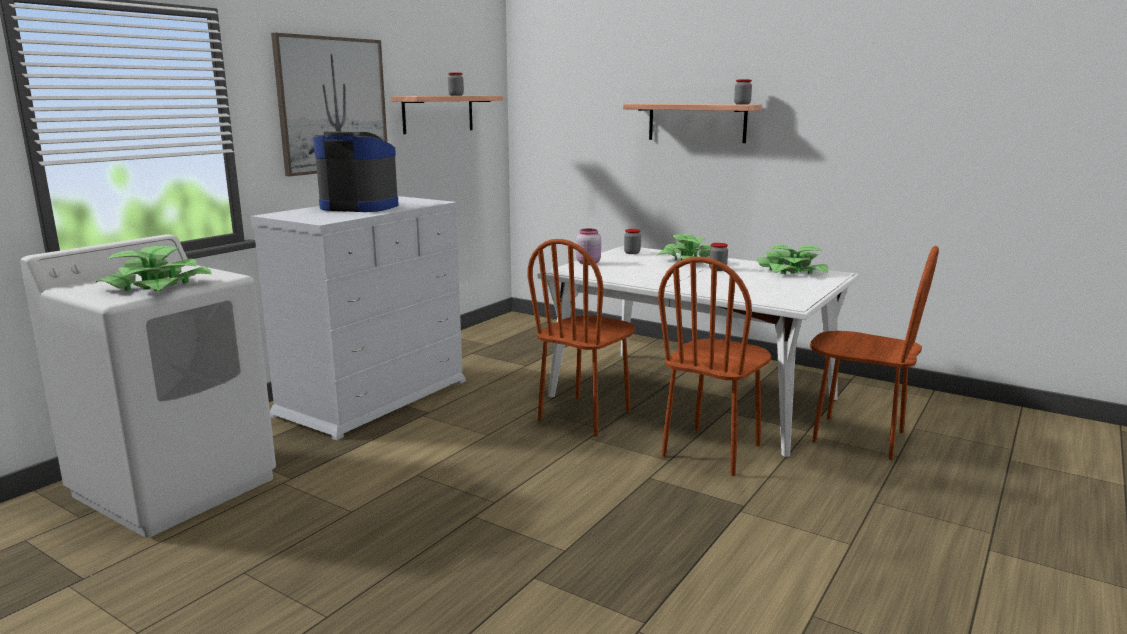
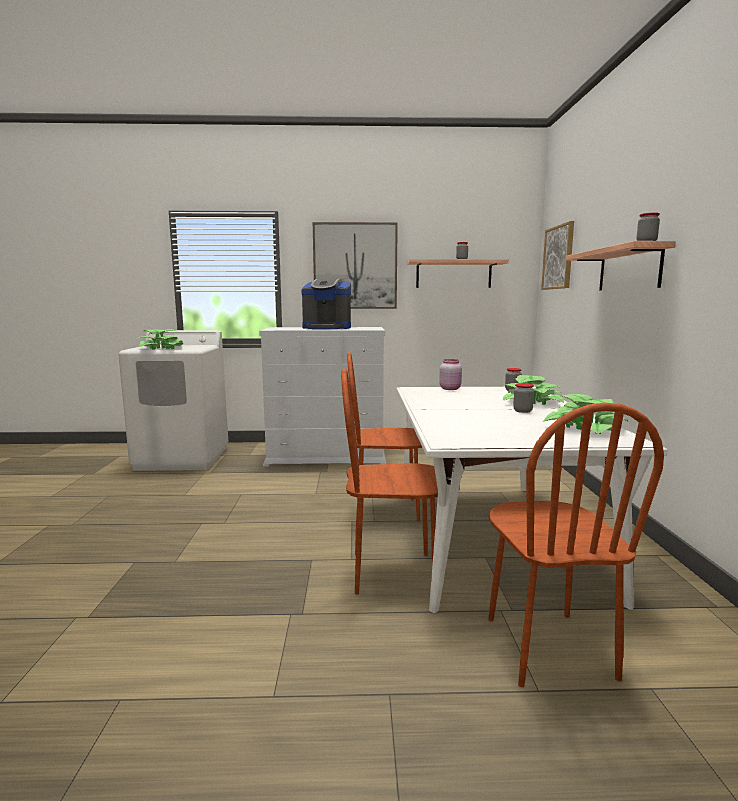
camera: 55 degrees right, 5 degrees down
(359, 207) = (327, 328): coffee machine -> coffee machine turned 120 degrees clockwise
(556, 96) = (558, 257): none -> picture

